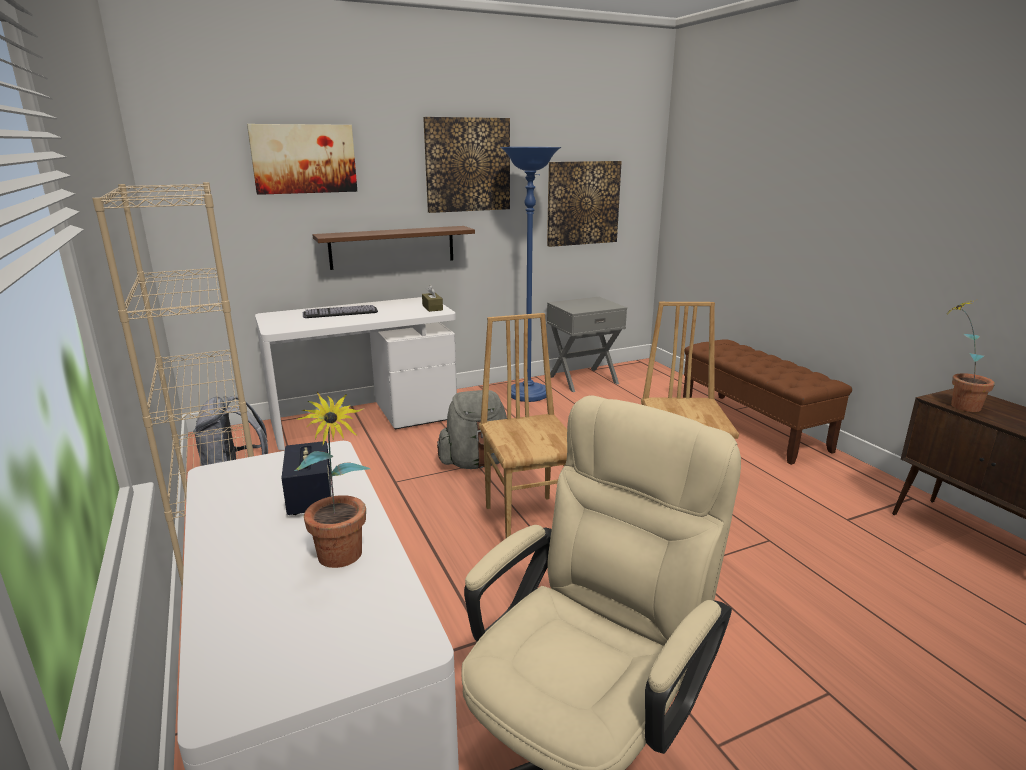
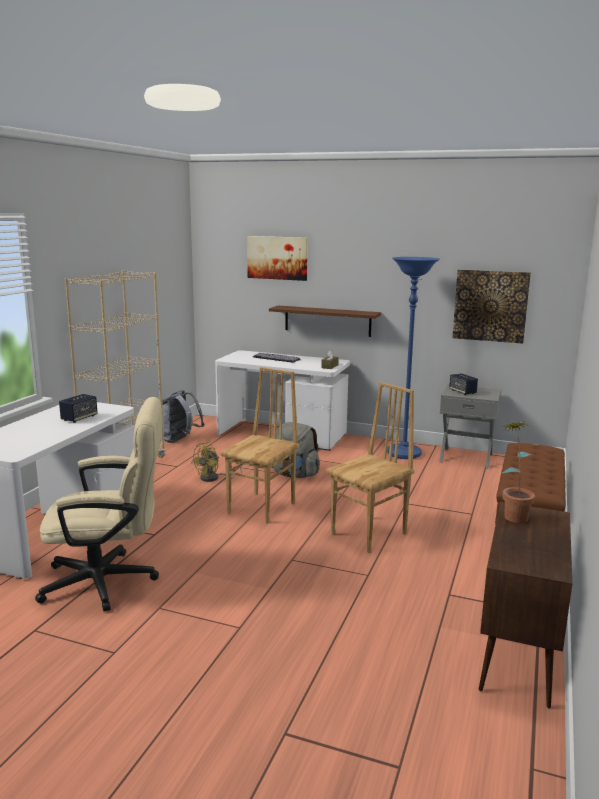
camera: 45 degrees right, 5 degrees down
(342, 562) = (45, 435): potted plant -> none
(395, 512) = (214, 478): none -> yellow fan
(467, 165) = (387, 268): picture -> none
(581, 306) = (462, 392): none -> speaker

